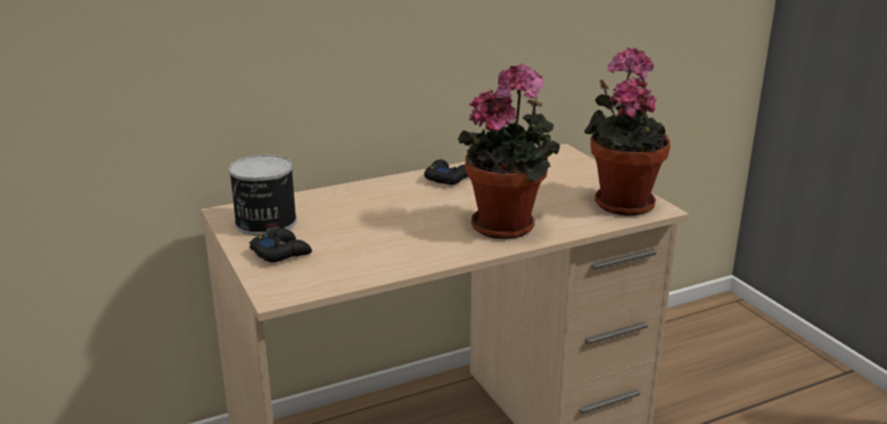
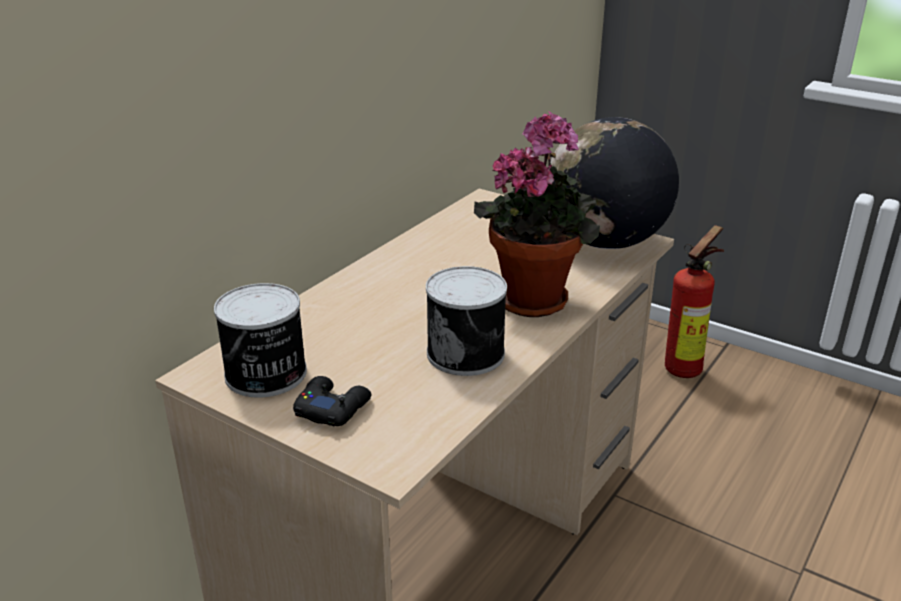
camera: 30 degrees left, 5 degrees up
(410, 246) = (467, 353): none -> can
(448, 178) = (410, 258): black game controller -> none
(620, 202) = (605, 242): potted plant -> globe
(785, 378) = (686, 368): none -> fire extinguisher

